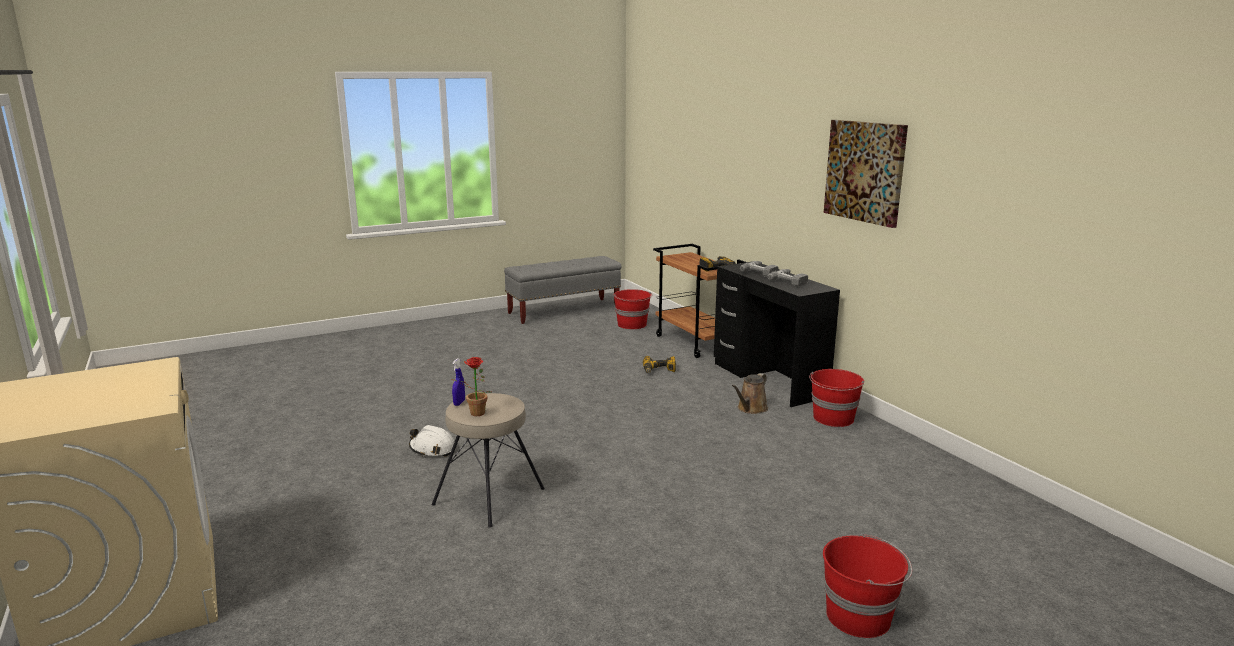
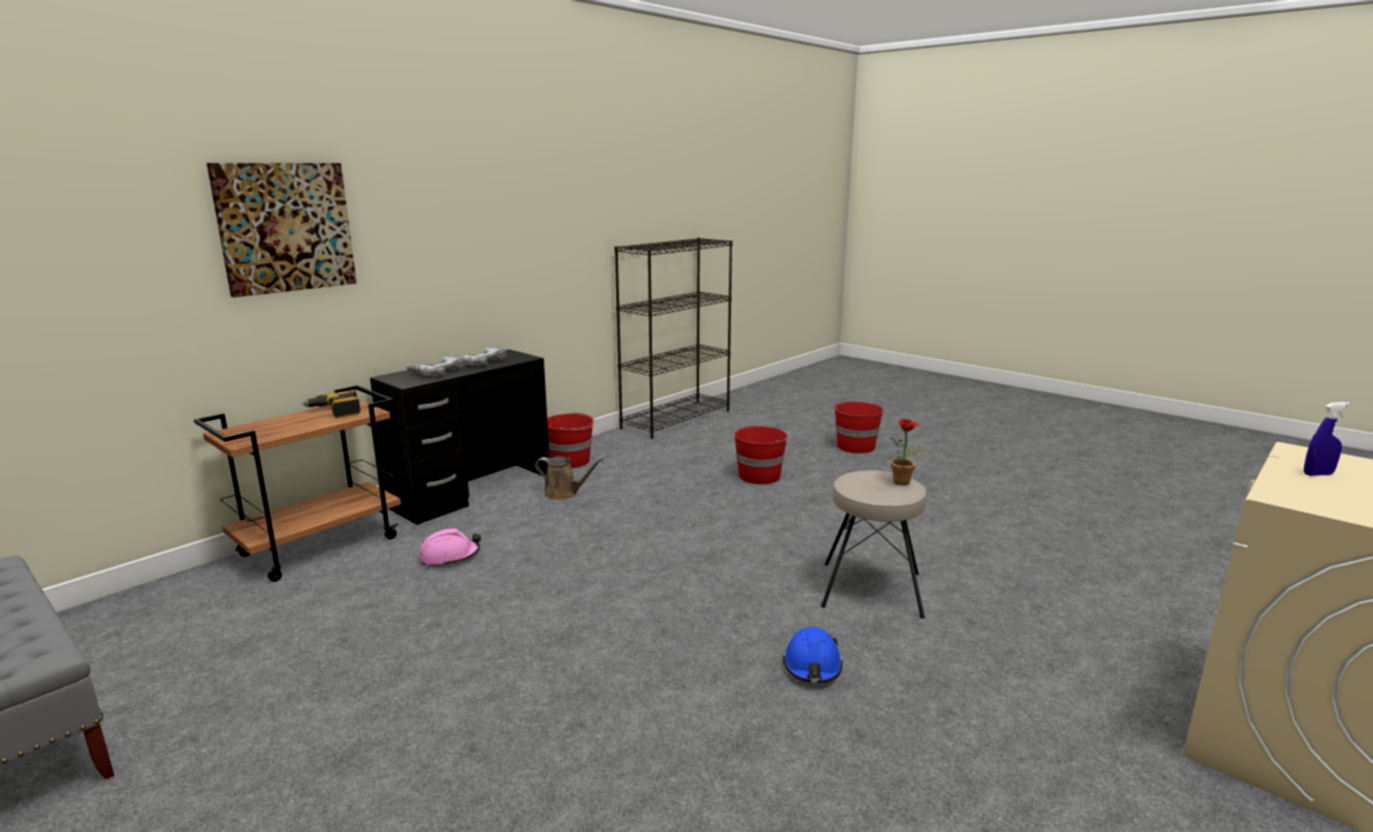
camera: 110 degrees left, 0 degrees up
(432, 449) = (812, 666): white hard hat -> blue hard hat
(459, 403) = (892, 496): blue spray bottle -> blue spray bottle (1318, 474)
(632, 325) = (190, 617): red bucket -> red bucket (760, 476)
(659, 370) = (450, 556): power drill -> pink hard hat
(865, 171) = (505, 220): picture -> picture (285, 227)
(993, 494) = (676, 419): none -> black bookcase

